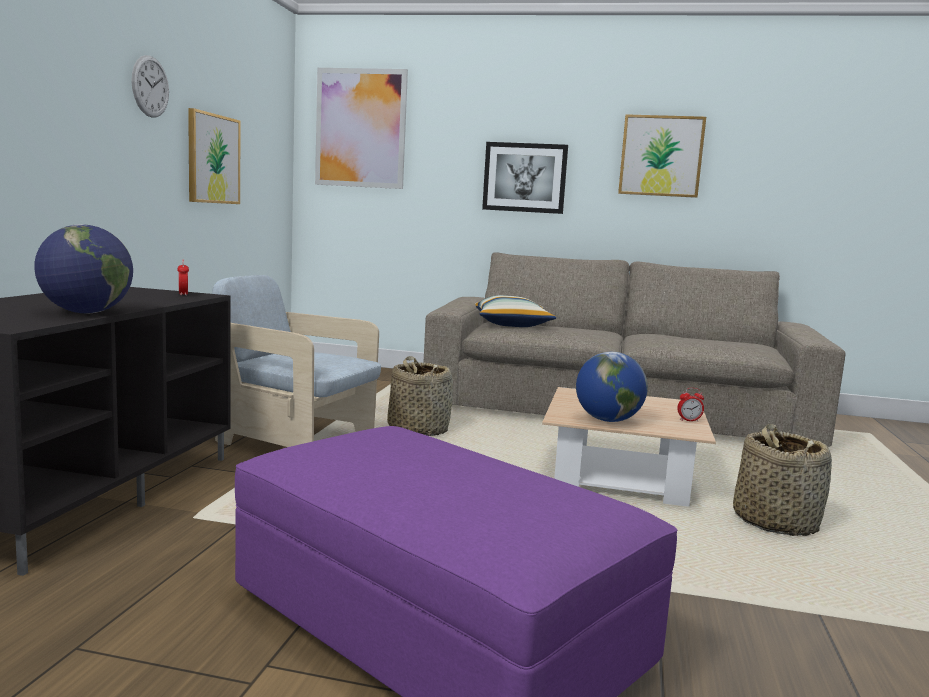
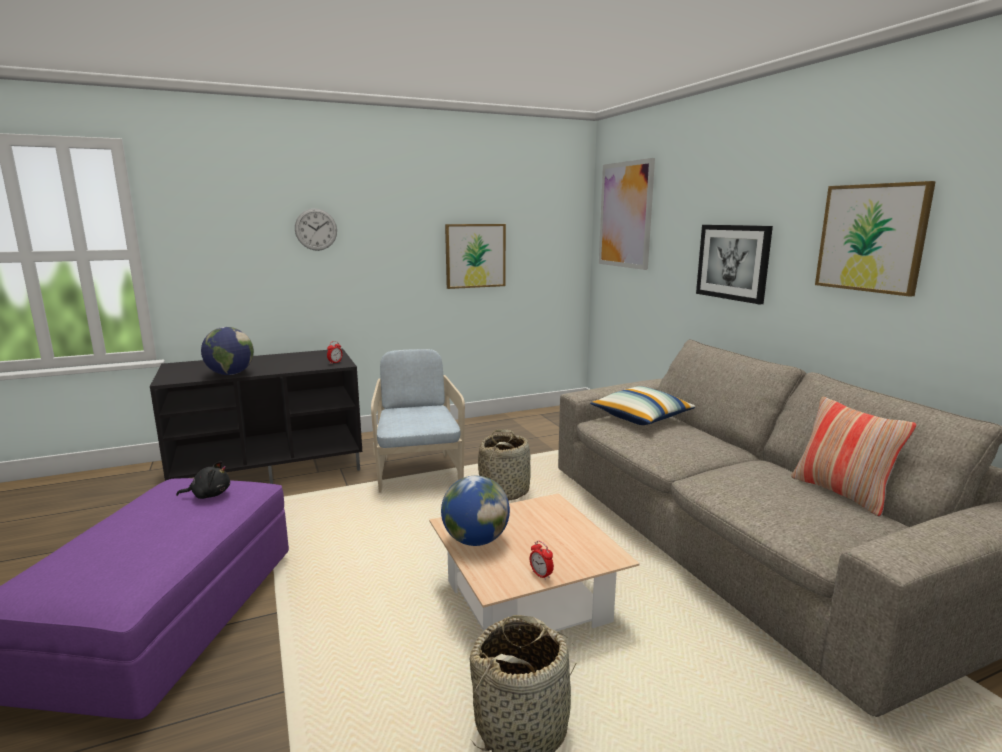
camera: 55 degrees right, 5 degrees up
(150, 86) = (403, 216): wall clock -> wall clock (316, 229)
(392, 442) = (209, 495): none -> black plush toy
(708, 338) = (841, 493): none -> pillow

